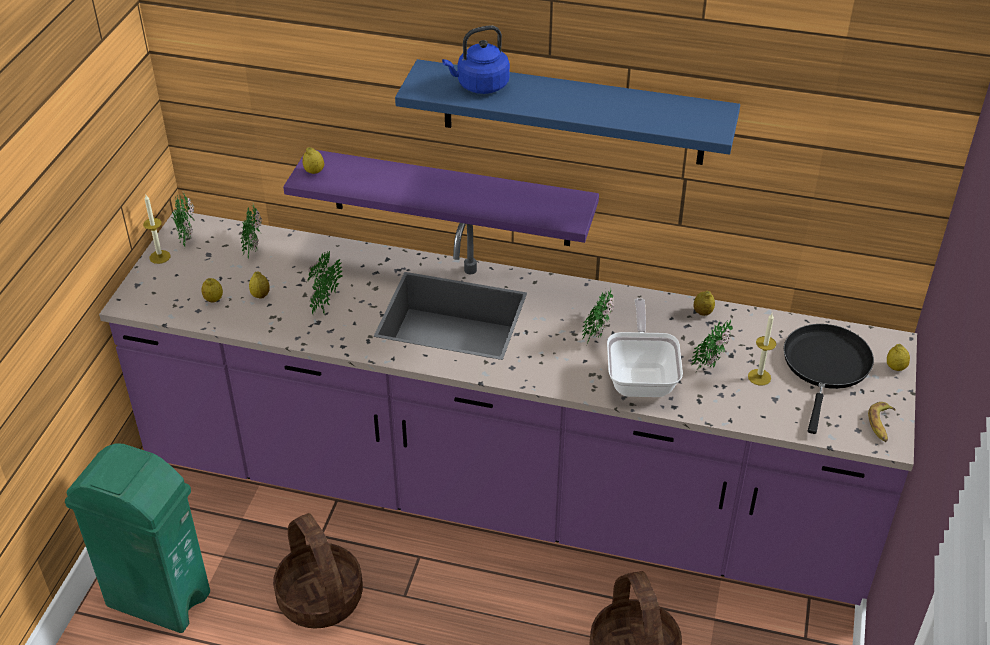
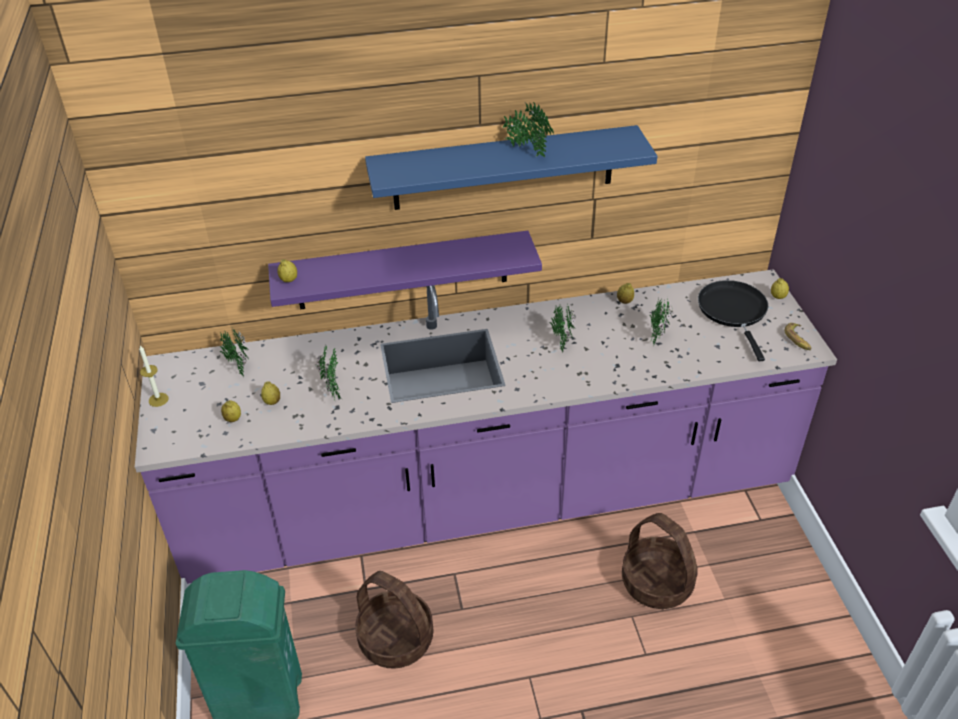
camera: 25 degrees left, 0 degrees up
(186, 235) = (170, 374): potted plant -> potted plant (527, 150)
(480, 86) = (434, 163): blue kettle -> none
(641, 377) = (616, 362): frying pan -> none
(759, 377) = (696, 334): candle -> none

